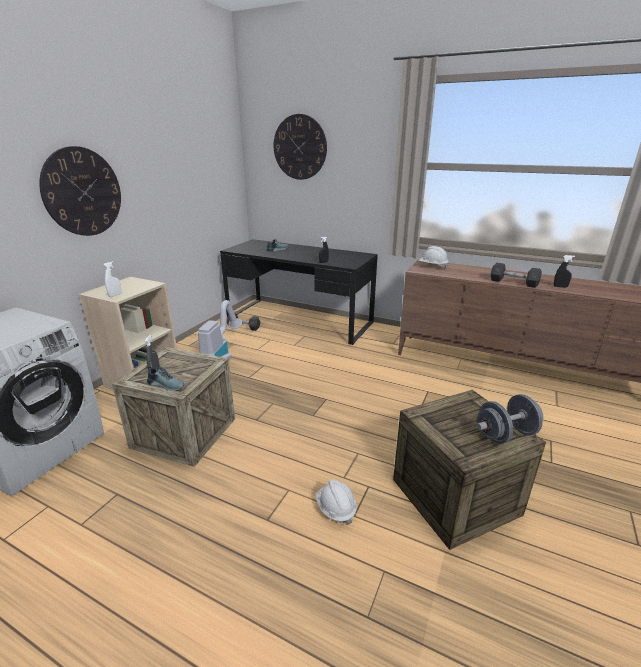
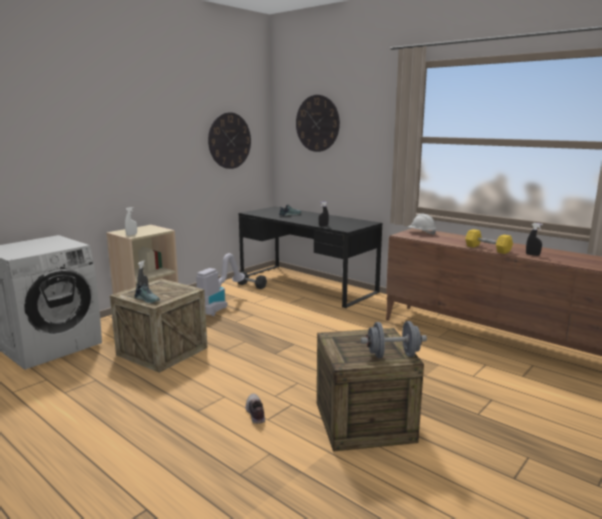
camera: 15 degrees right, 10 degrees down
(82, 192) = (122, 154): wall clock -> wall clock (229, 140)
(335, 509) = (255, 413): white hard hat -> shoe
(513, 282) = (487, 249): grey dumbbell -> yellow dumbbell

